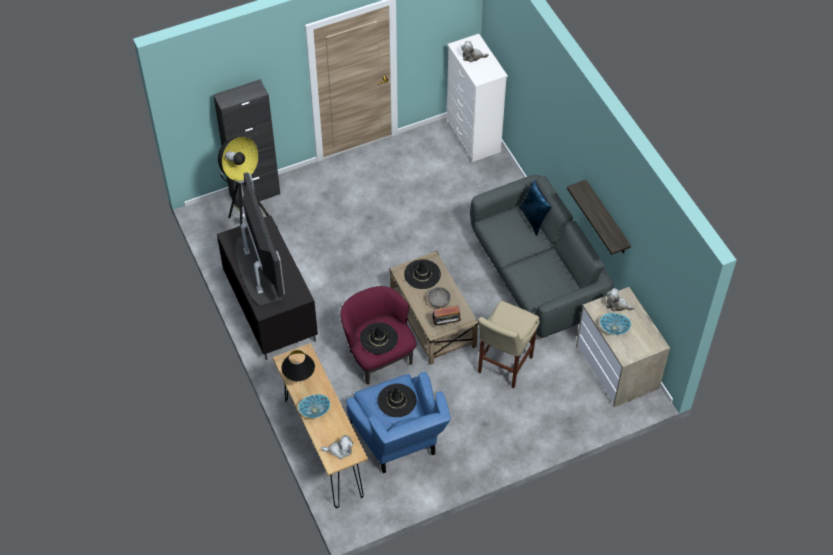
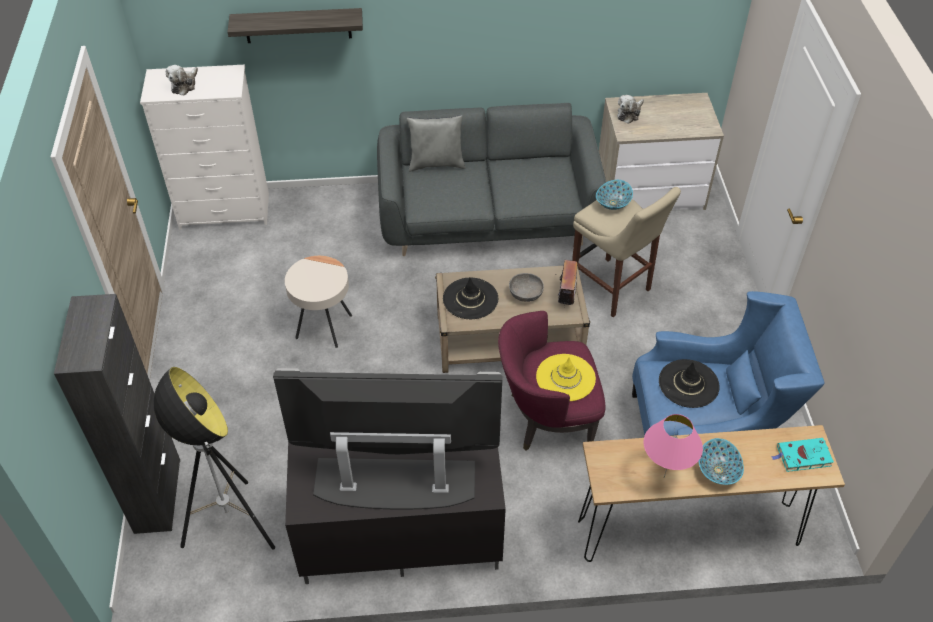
camera: 70 degrees left, 5 degrees down
(300, 385) = (664, 478): black table lamp -> pink table lamp
(339, 450) = (802, 457): plush toy -> turquoise book
(379, 338) = (565, 378): black hat -> yellow hat
(400, 222) = (324, 327): none -> beige side table
(534, 219) = (436, 163): blue pillow -> grey pillow
(606, 219) = (534, 54): shelf -> shelf (298, 25)
(614, 328) = (664, 126): bowl -> bowl (613, 203)

